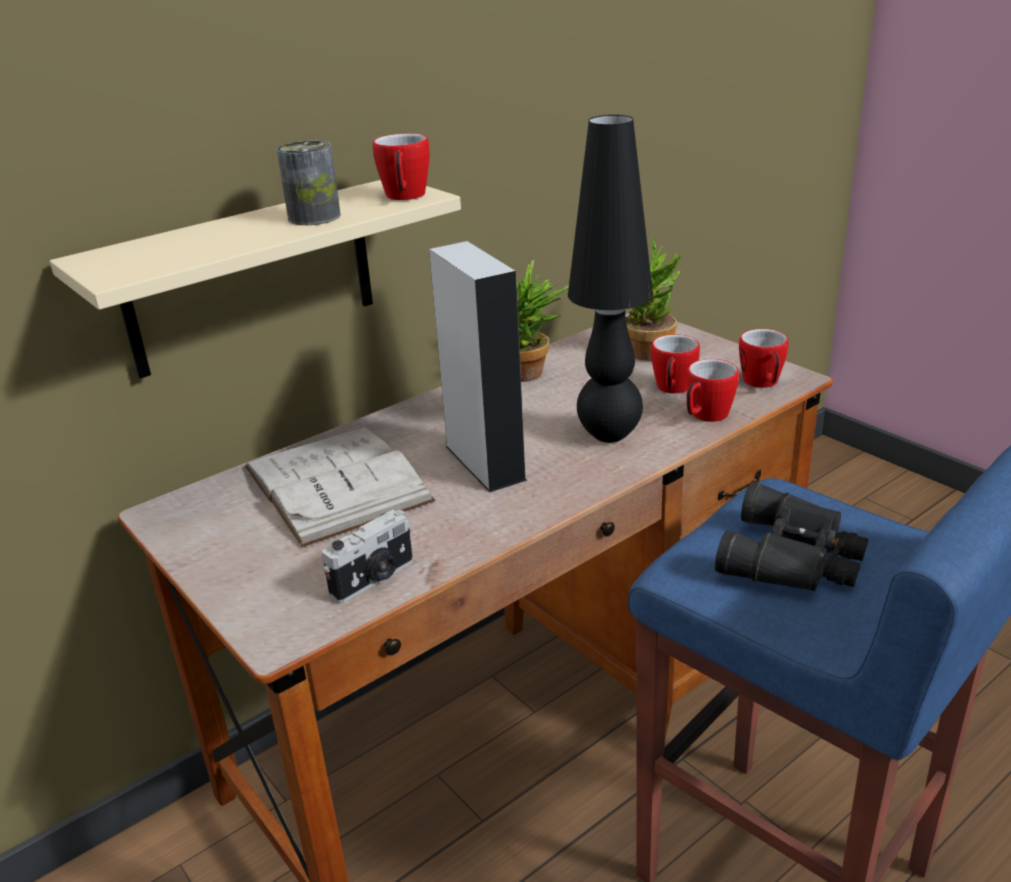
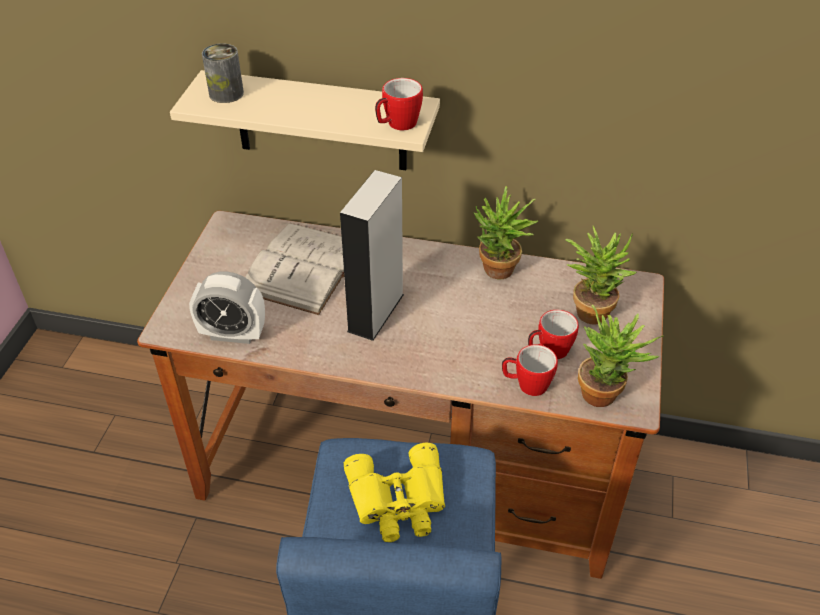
camera: 50 degrees right, 15 degrees up
(314, 217) = (332, 112): can -> can (226, 93)
(374, 579) = (233, 334): camera -> alarm clock
(610, 435) = (458, 350): black table lamp -> none
(763, 384) = (606, 394): mug -> potted plant
(794, 557) = (399, 501): black binoculars -> yellow binoculars

